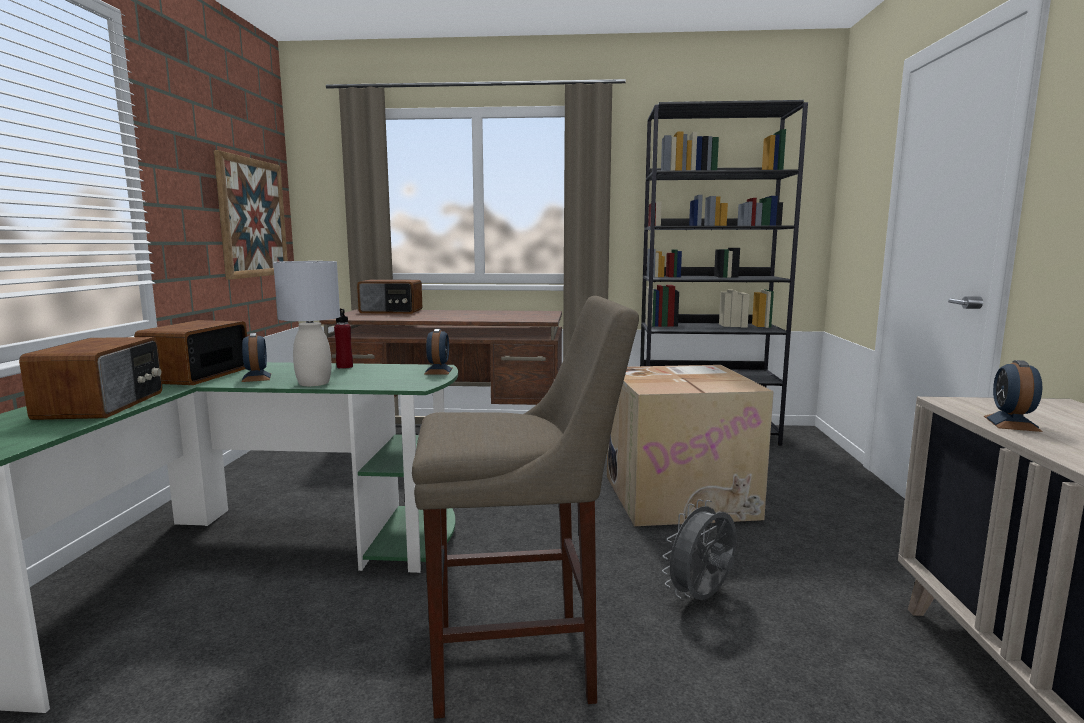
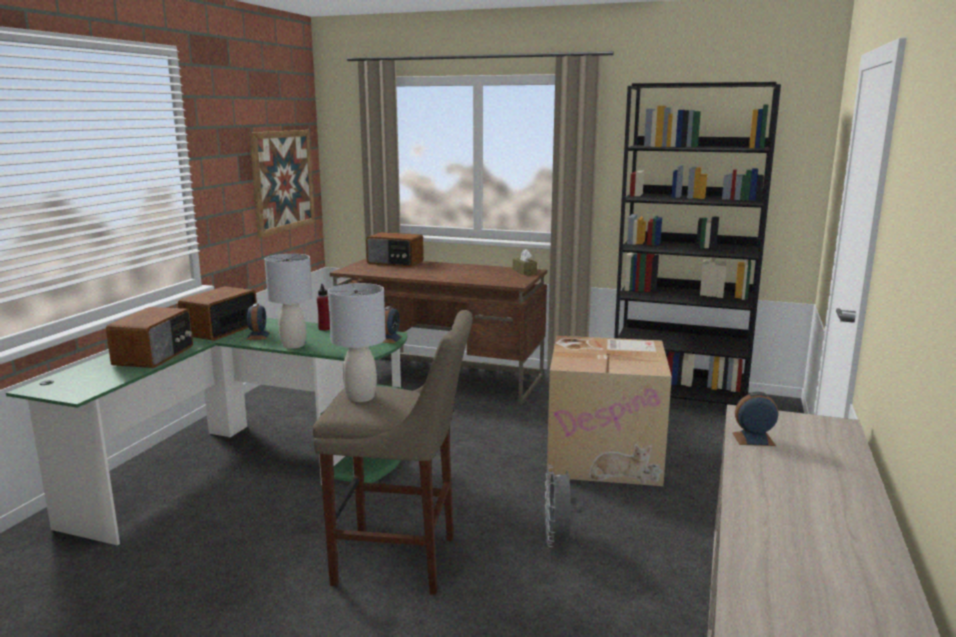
camera: 15 degrees right, 5 degrees up
(464, 423) = (361, 397): none -> grey table lamp
(540, 312) = (524, 271): none -> brown tissue box
(702, 598) = (559, 540): grey fan -> grey fan turned 60 degrees counterclockwise
(1011, 423) = (753, 439): alarm clock -> alarm clock turned 60 degrees clockwise

